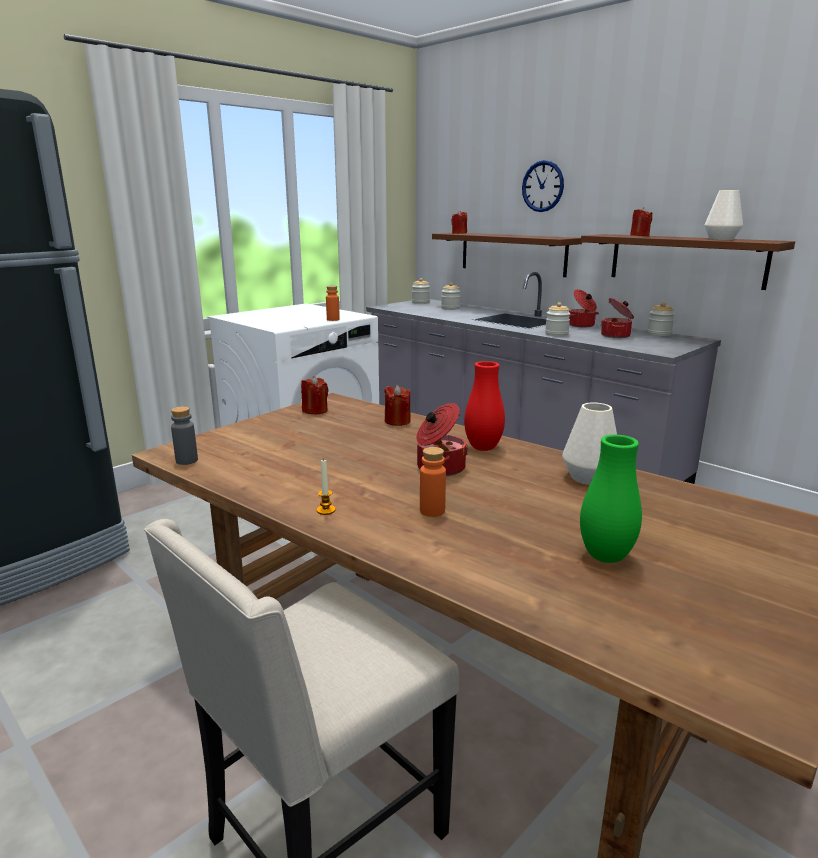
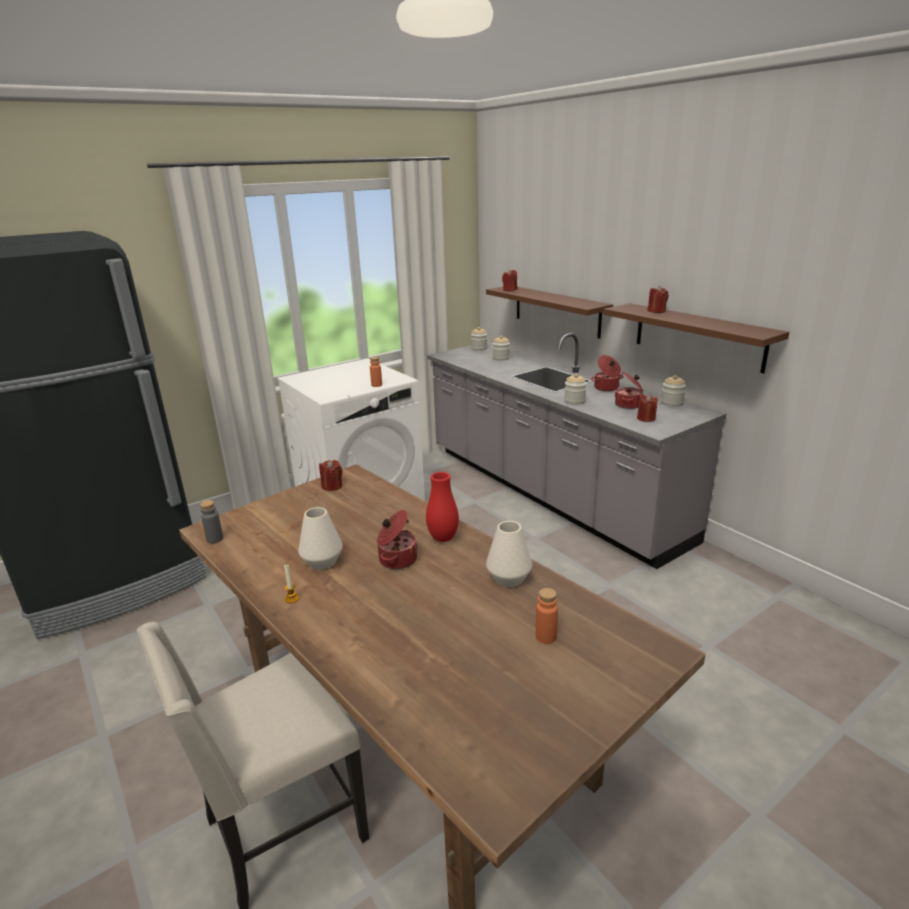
camera: 10 degrees right, 5 degrees up
(397, 421) = (391, 502): red candle -> red candle (646, 418)
(432, 511) = (368, 605): orange bottle -> orange bottle (546, 636)
(542, 186) = (580, 252): wall clock -> none
(605, 557) = (470, 663): green vase -> none
(721, 239) = (721, 325): white vase -> white vase (322, 561)

